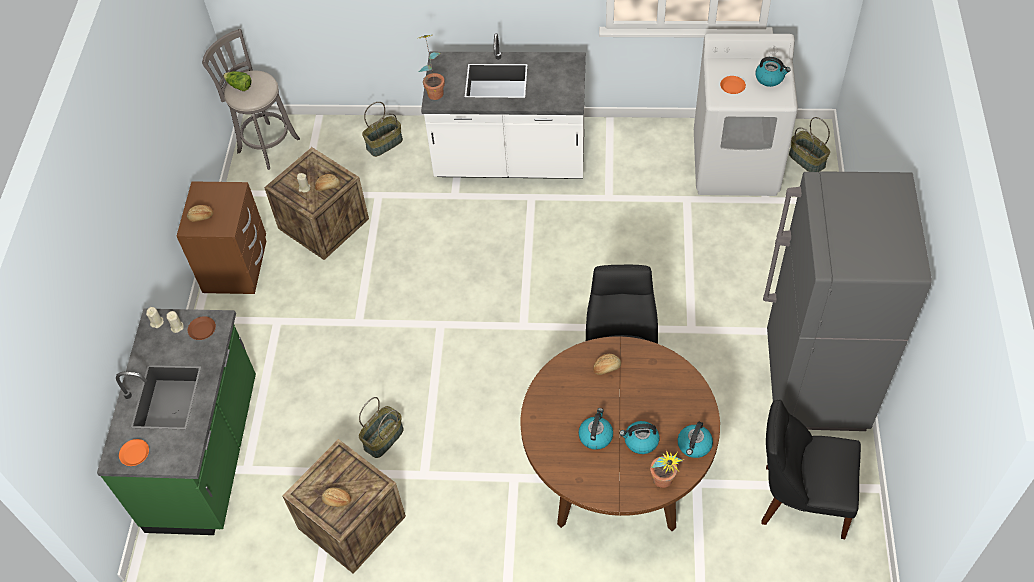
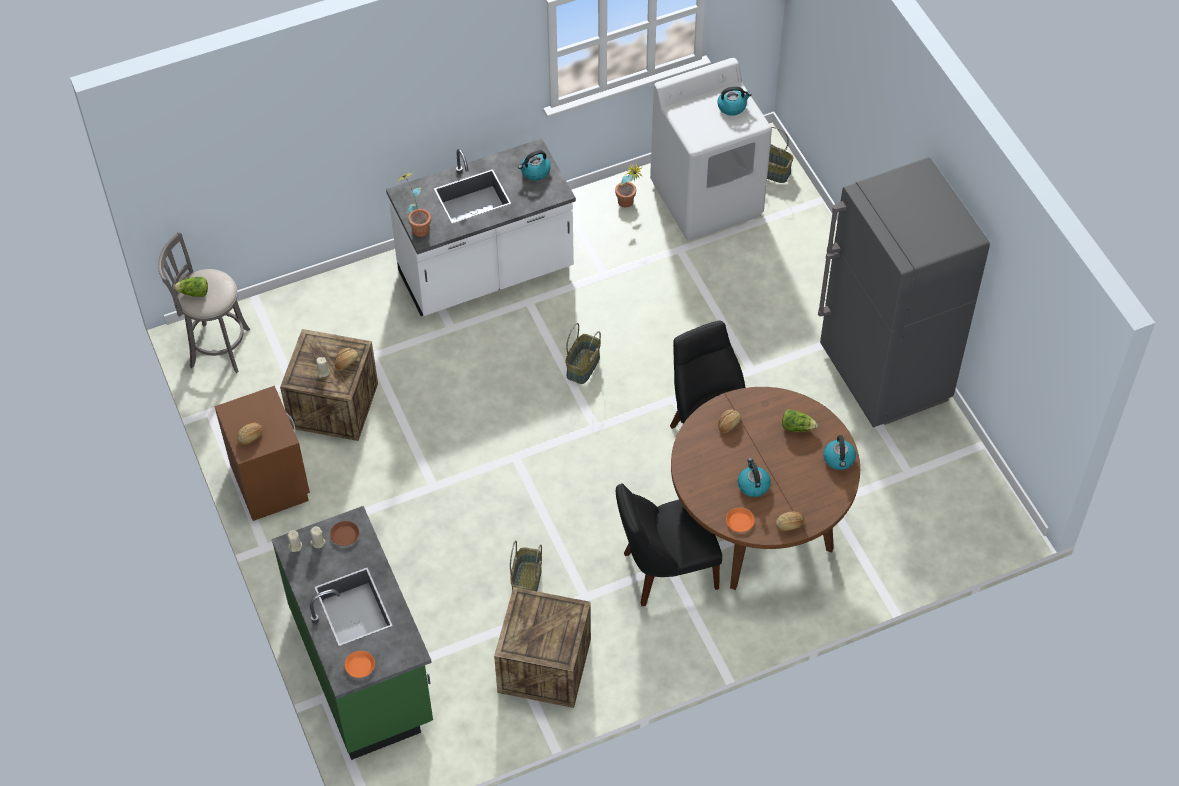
camera: 30 degrees left, 0 degrees up
(337, 500) = (547, 638): bread -> bread (789, 525)
(384, 144) = (345, 302): basket -> basket (583, 367)
(640, 441) = (793, 474): kettle -> kettle (535, 172)
(663, 484) = (831, 501): potted plant -> potted plant (628, 205)
(671, 396) = (797, 427): none -> lettuce
(732, 87) = (703, 127): orange plate -> orange plate (739, 521)
(799, 499) = (923, 481): black chair -> black chair (665, 571)

